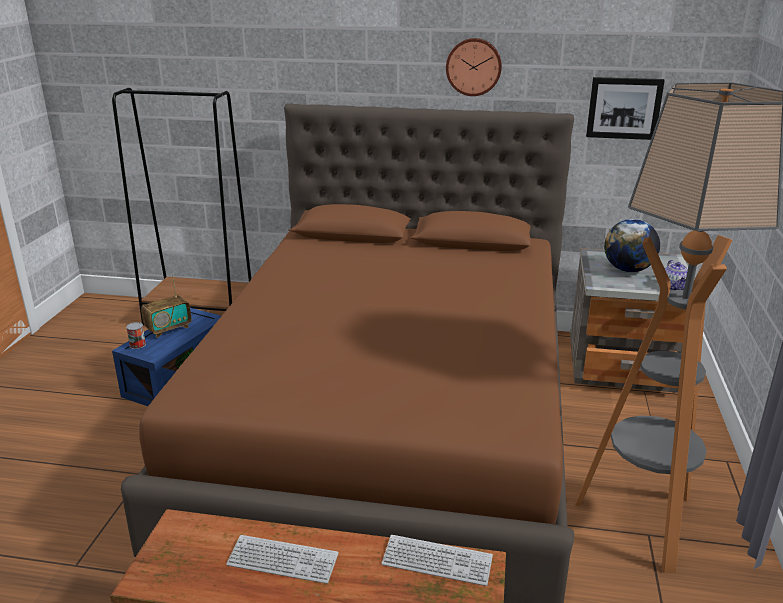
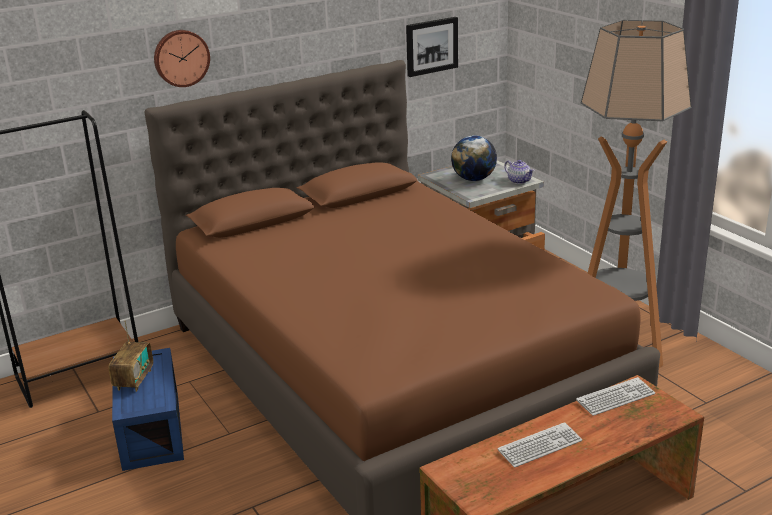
camera: 40 degrees left, 0 degrees up
(137, 345) = (129, 405): can -> none
(473, 66) = (312, 35): wall clock -> wall clock (181, 58)

